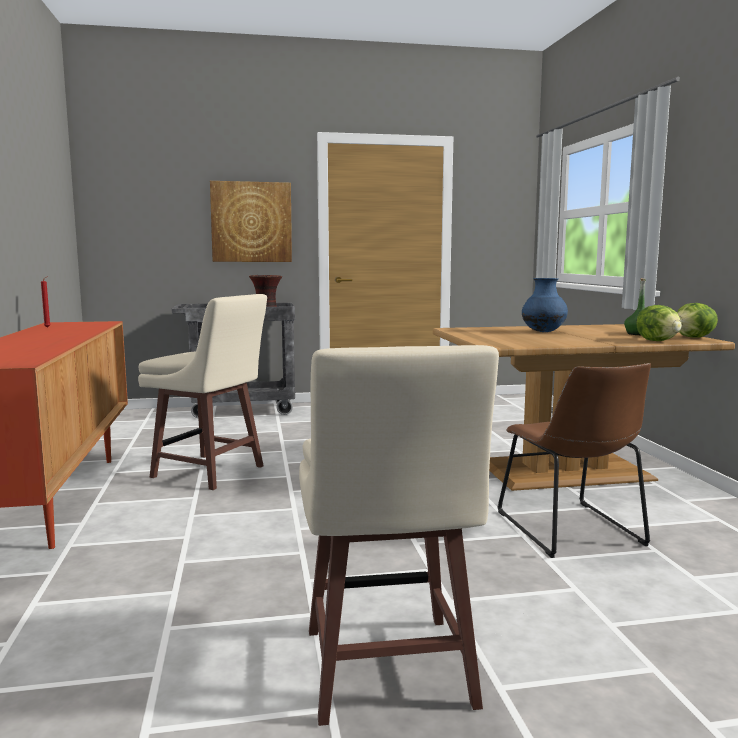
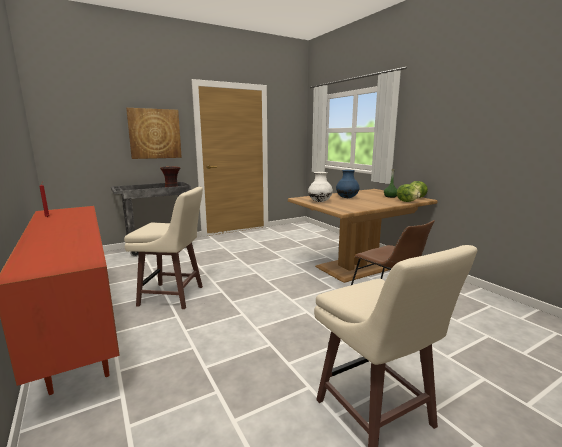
camera: 20 degrees left, 5 degrees up
(480, 334) = (320, 201): none -> white vase

